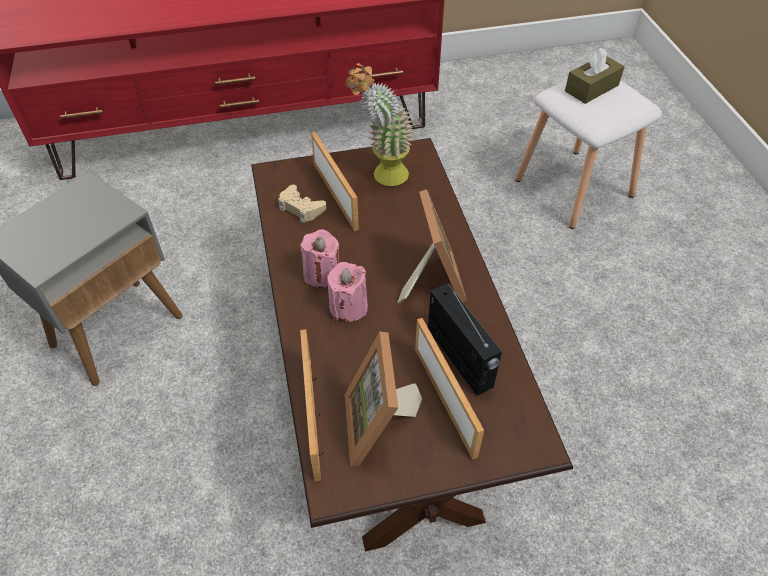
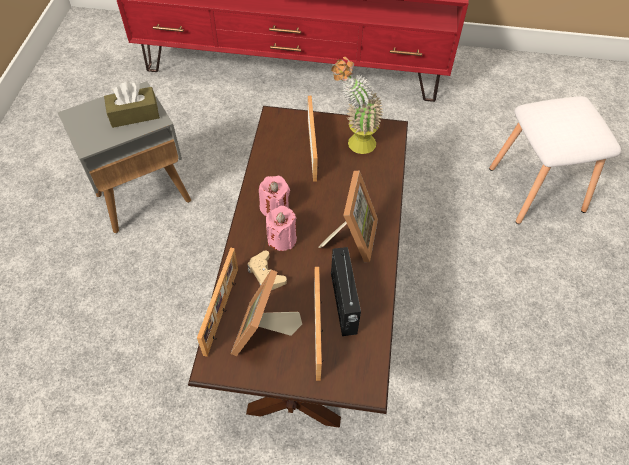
camera: 20 degrees right, 5 degrees up
(301, 208) = (282, 151): beige game controller -> beige game controller (266, 274)
(591, 88) = (566, 113): brown tissue box -> brown tissue box (134, 114)

